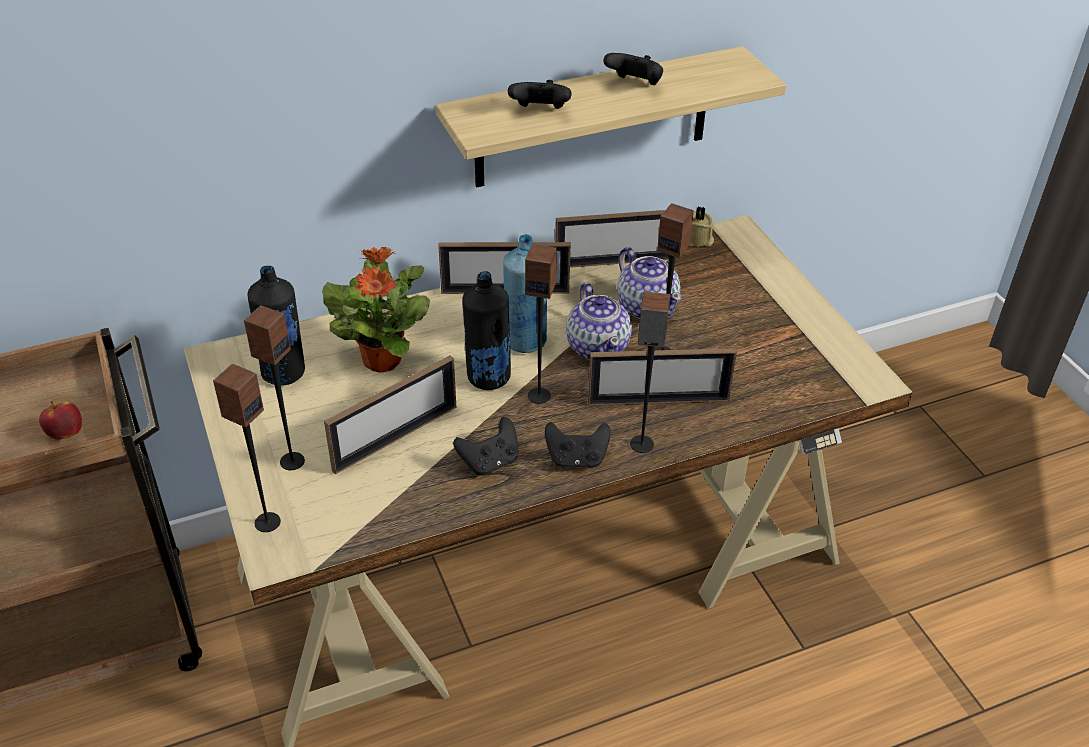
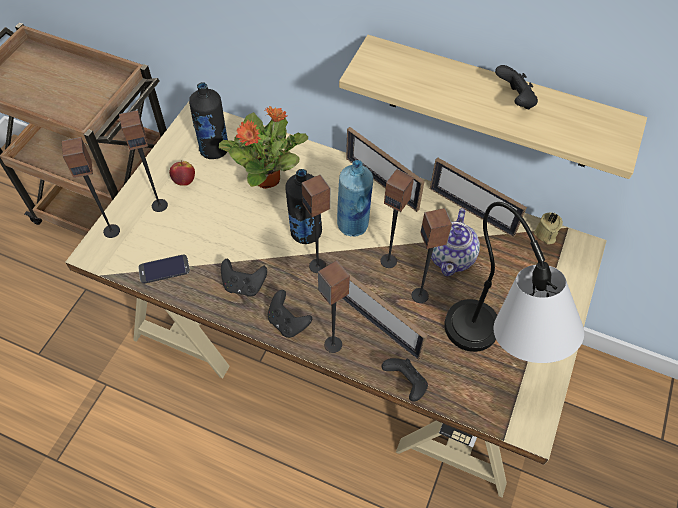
camera: 45 degrees right, 15 degrees up
(65, 433) = (78, 113): apple -> apple (184, 180)
(383, 510) = (164, 269): none -> phone
(395, 438) = (218, 232): picture frame -> none
(540, 112) = (421, 81): black game controller -> black game controller (405, 383)
(598, 346) = (389, 260): teapot -> speaker
(780, 354) = (493, 357): none -> table lamp

